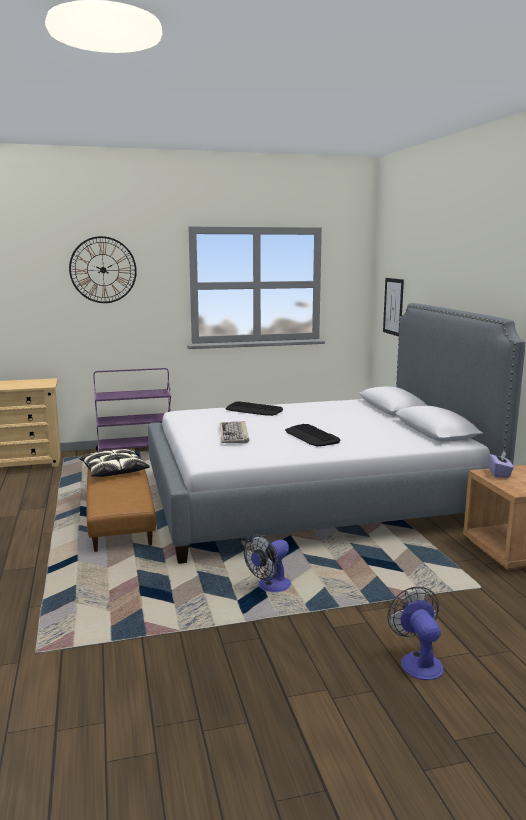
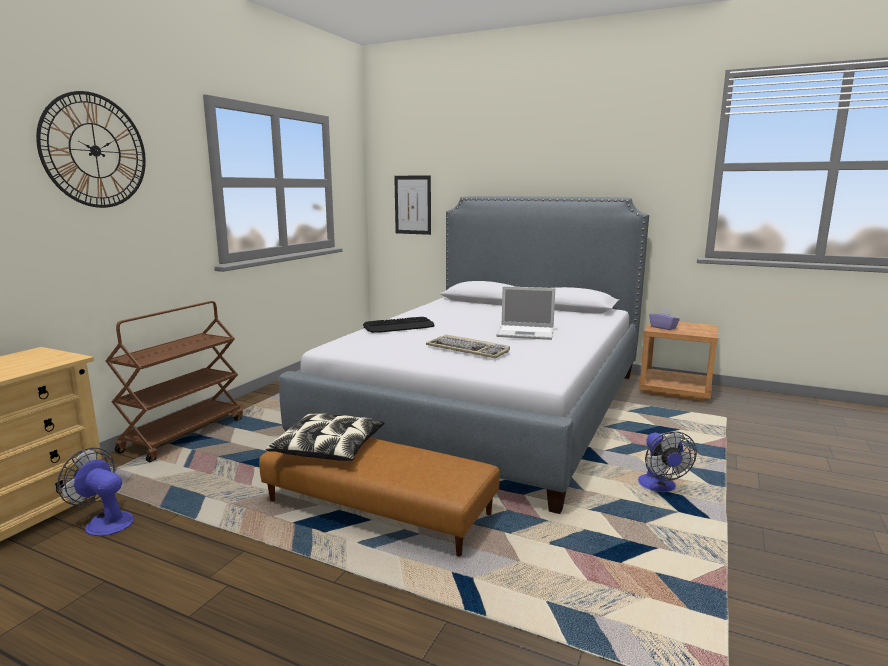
camera: 50 degrees left, 0 degrees up
(135, 451) = (184, 434): purple cart -> brown cart
(311, 436) = (527, 333): keyboard -> laptop
(417, 661) = (834, 479): fan -> fan (104, 522)

